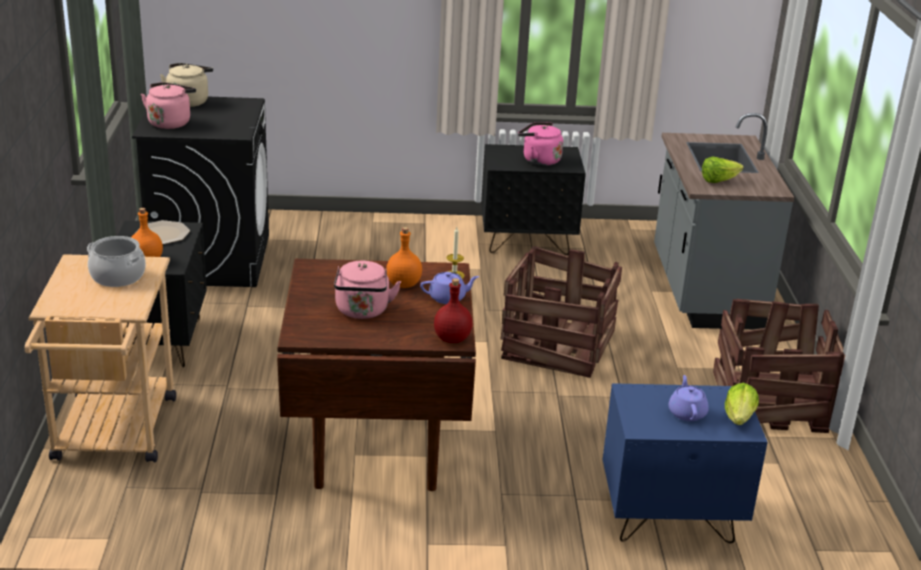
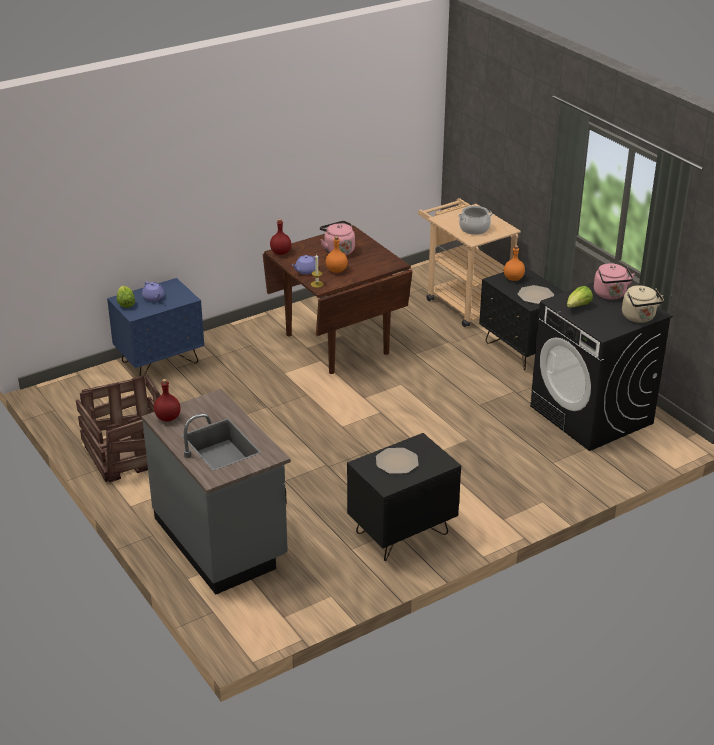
camera: 150 degrees right, 5 degrees up
(539, 160) = (397, 462): pink kettle -> plate
(557, 347) = (294, 440): crate -> none
(718, 181) = (207, 411): lettuce -> lettuce (578, 307)
(765, 187) = (168, 418): none -> red bottle

